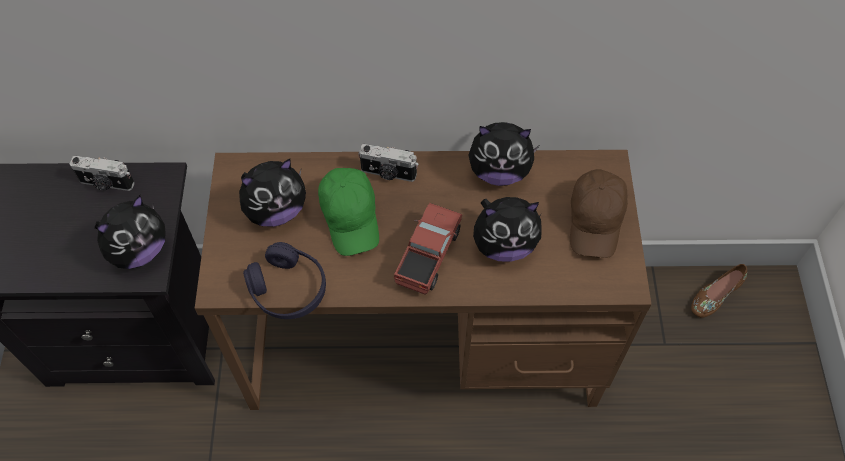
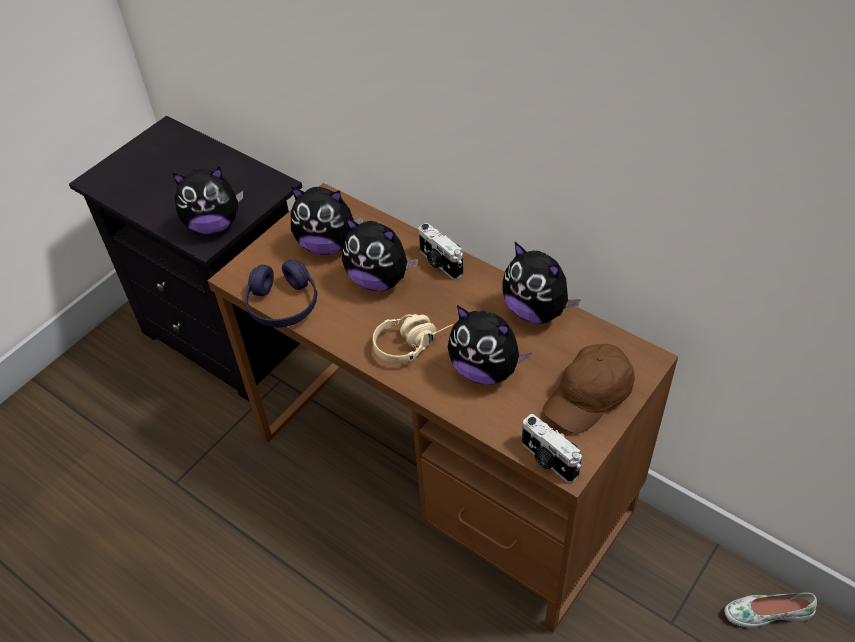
camera: 40 degrees right, 10 degrees down
(106, 183) = (235, 169): camera -> camera (548, 460)
(351, 217) = (379, 279): green cap -> plush toy
(428, 257) = (412, 343): toy truck -> beige headphones
(715, 294) = (767, 612): brown shoe -> white shoe

